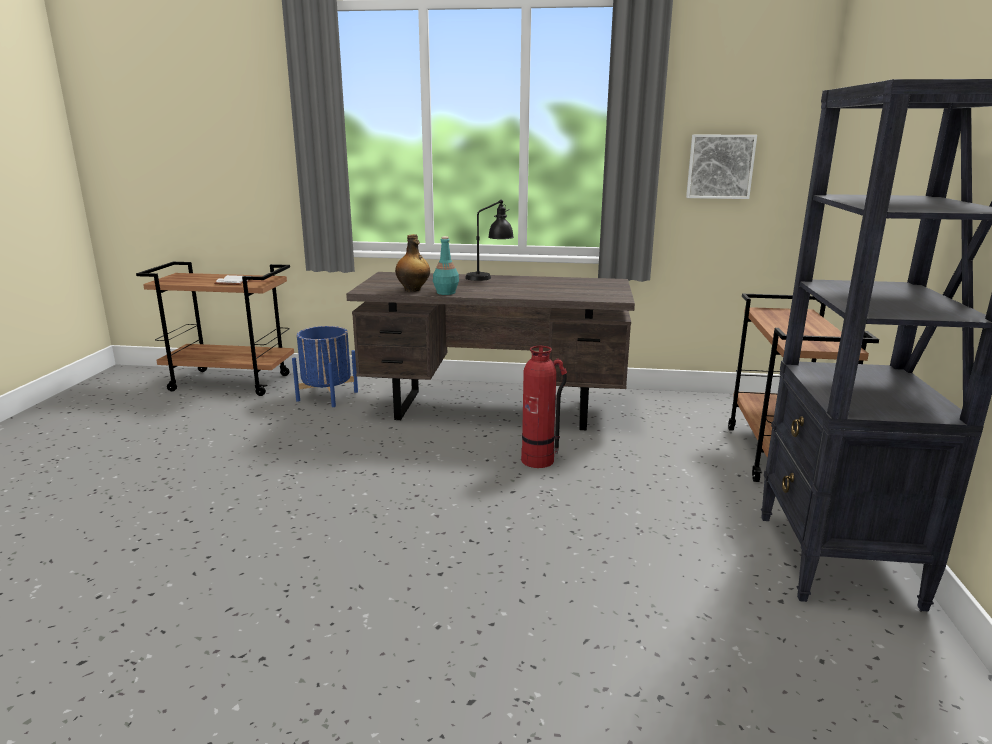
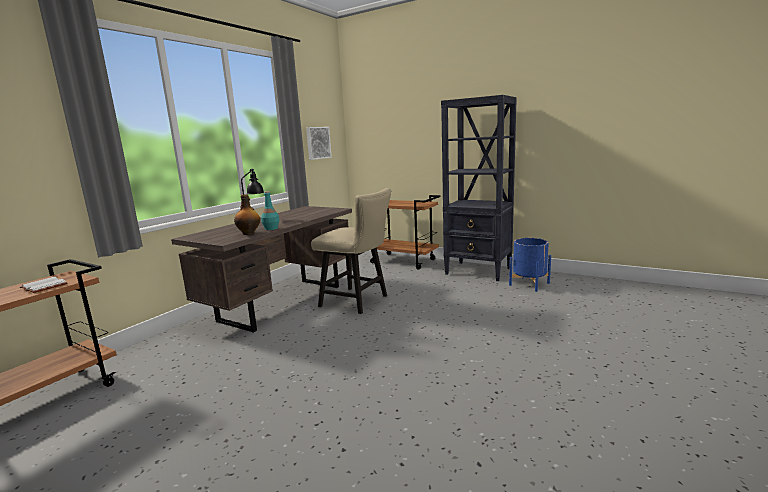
camera: 65 degrees left, 5 degrees down
(327, 396) = (168, 353): blue planter -> blue planter (529, 284)
(538, 460) = (358, 301): fire extinguisher -> beige chair

